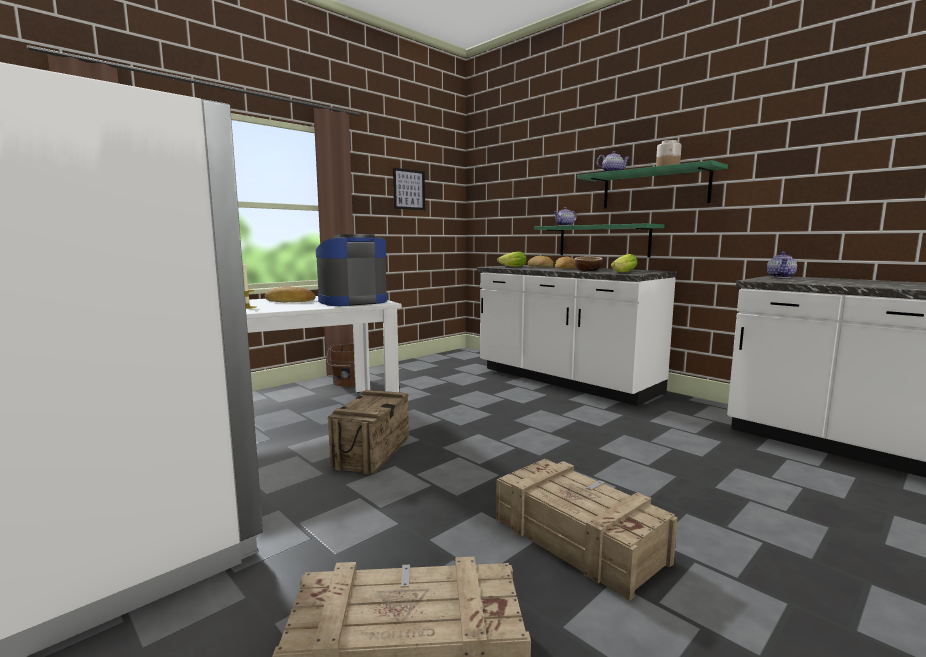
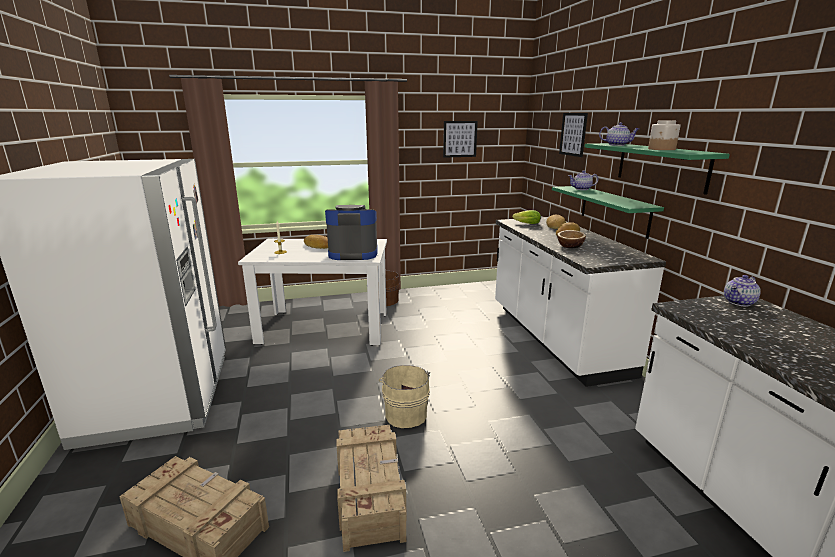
camera: 30 degrees right, 10 degrees up
(371, 452) = (330, 372): crate -> none
(512, 463) = (405, 413): none -> beige bucket
(537, 179) = (573, 134): none -> picture
(622, 272) = (589, 257): lettuce -> none

